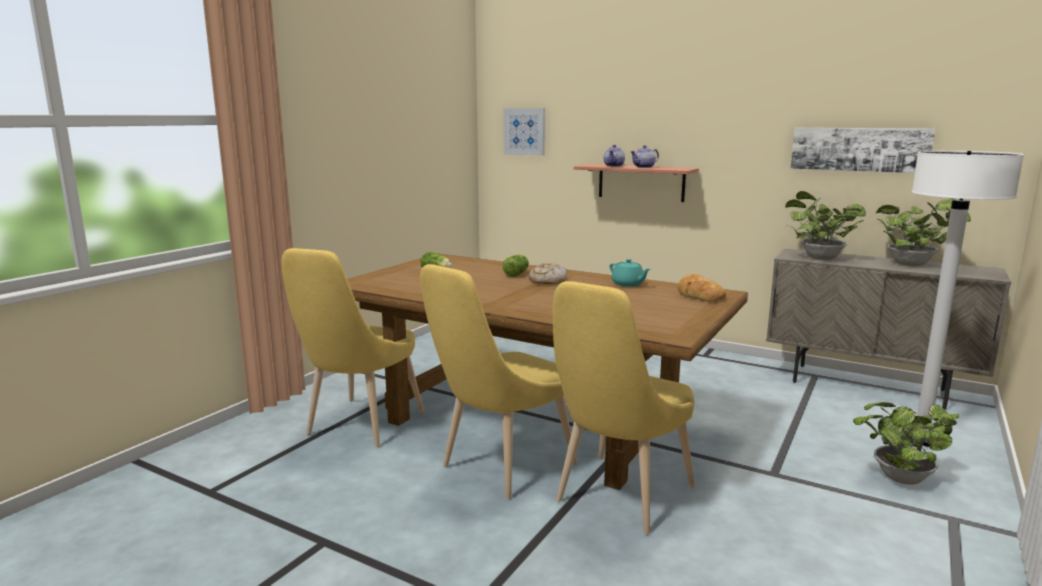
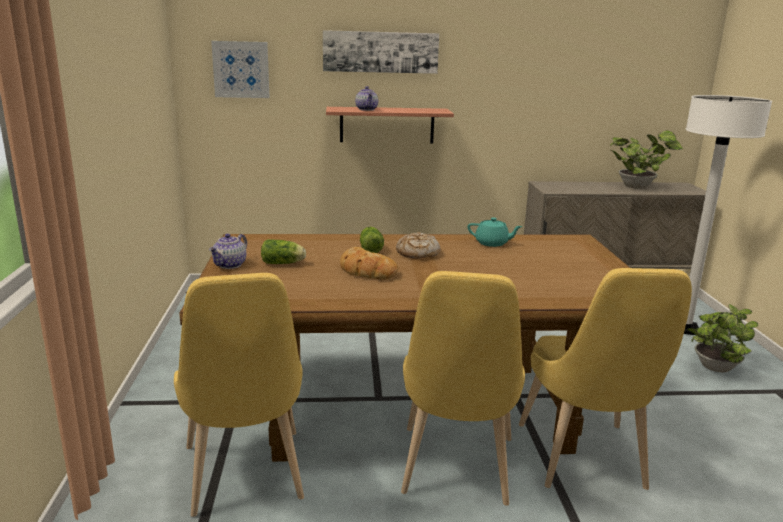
camera: 35 degrees left, 5 degrees up
(644, 167) = (401, 110): teapot -> teapot (230, 265)
(699, 294) = (567, 245): bread -> bread (366, 270)
(818, 257) = (570, 188): potted plant -> none
(859, 149) = (588, 89): picture -> picture (380, 52)

